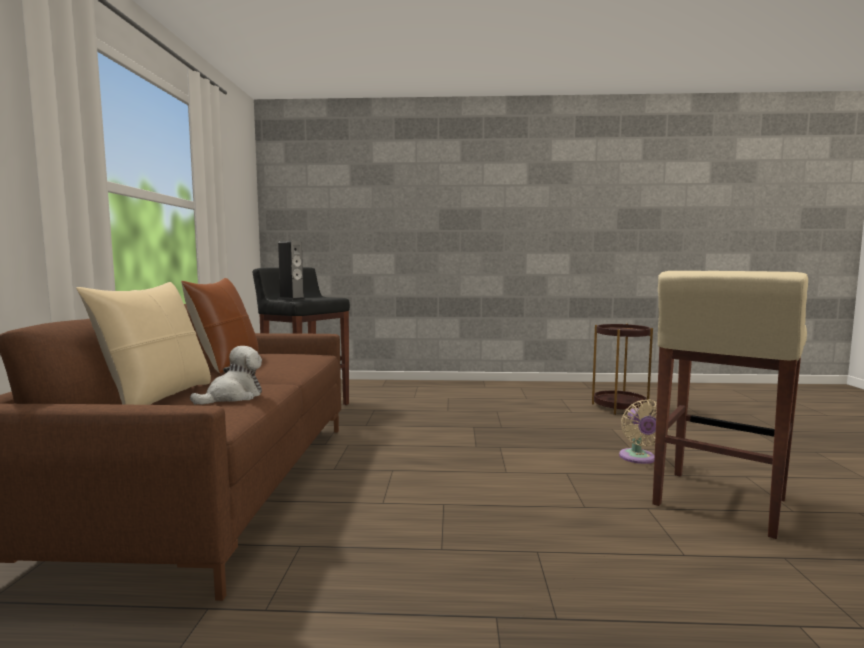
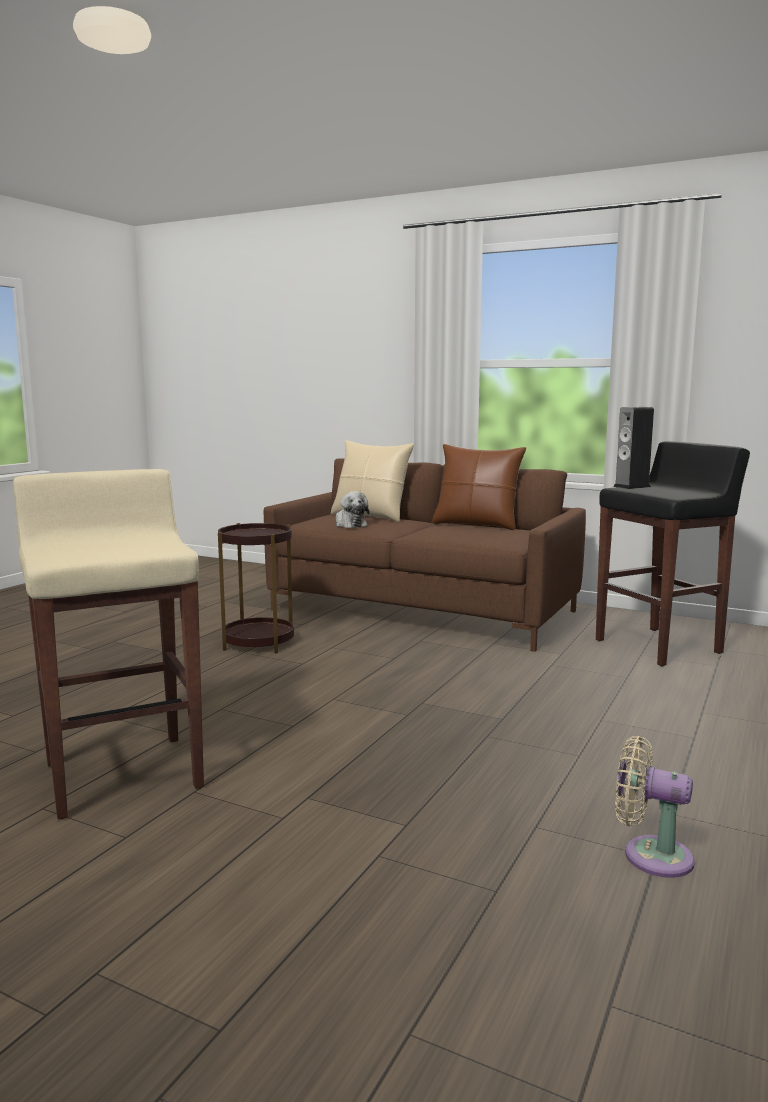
camera: 115 degrees right, 5 degrees up
(619, 407) = (541, 911): brown side table -> brown side table (258, 642)
(638, 458) = (272, 786): beige fan -> beige fan (650, 855)

